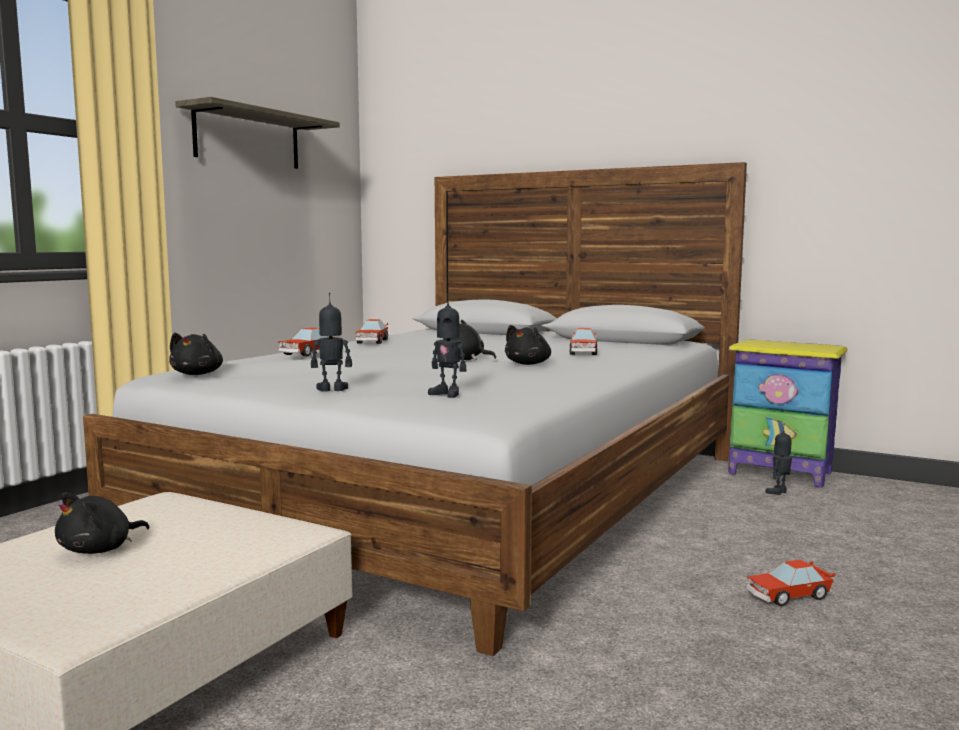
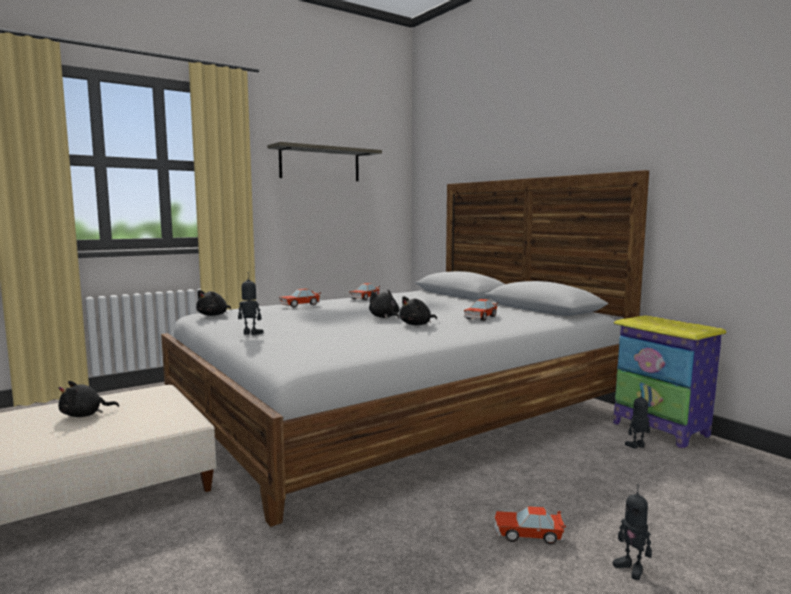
camera: 25 degrees right, 0 degrees up
(447, 394) = (304, 344): toy robot -> toy robot (631, 568)

